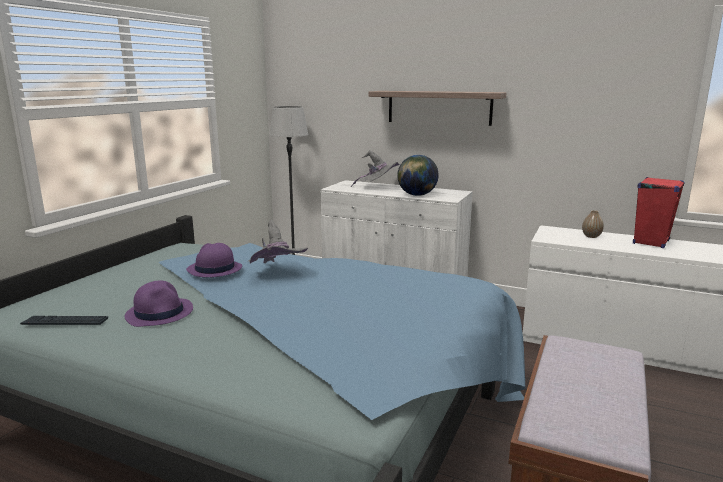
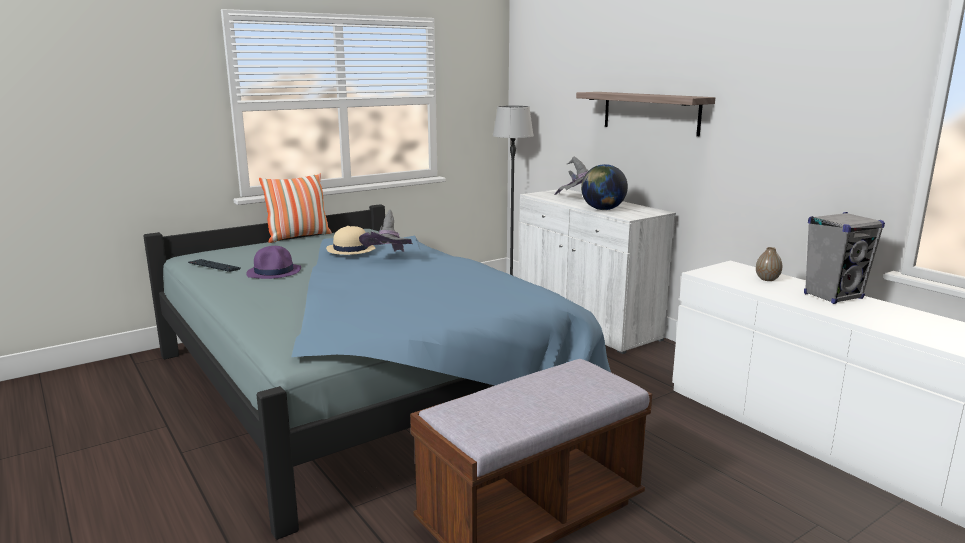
camera: 30 degrees right, 0 degrees up
(117, 264) = (298, 237): none -> pillow
(214, 269) = (350, 249): purple hat -> beige hat
(650, 242) = (833, 296): red speaker -> grey speaker

